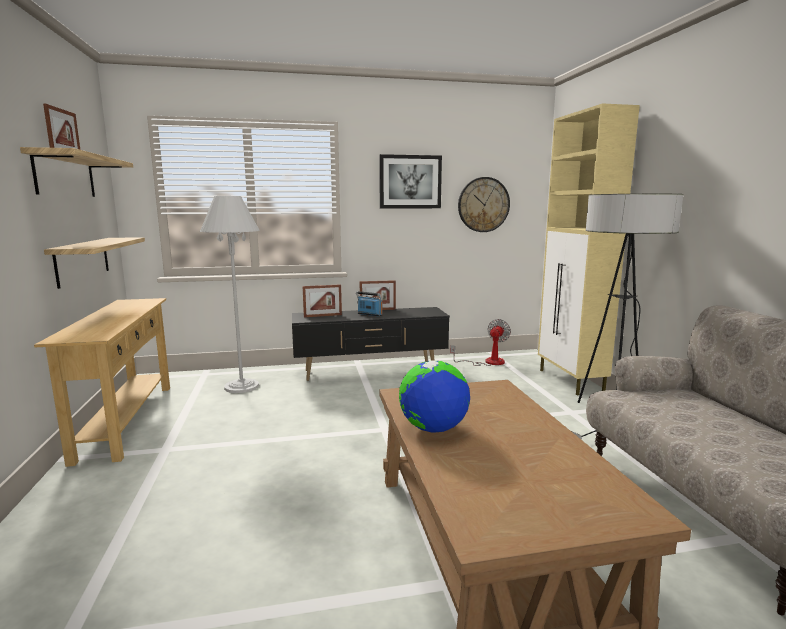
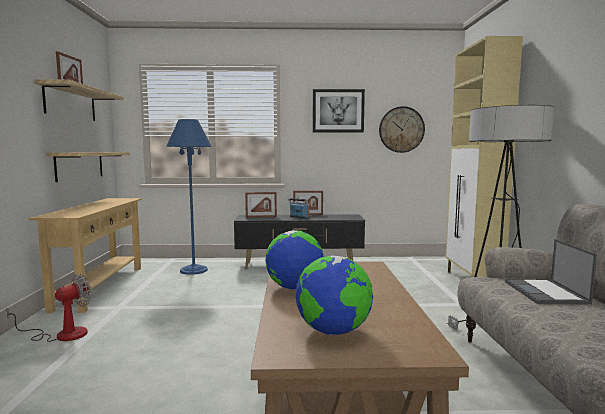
camera: 10 degrees right, 5 degrees down
(241, 386) = (193, 270): white floor lamp -> blue floor lamp
(487, 362) = (403, 264): fan -> fan (62, 334)
(519, 493) = (333, 331): none -> globe
(691, 409) = (546, 292): none -> laptop

